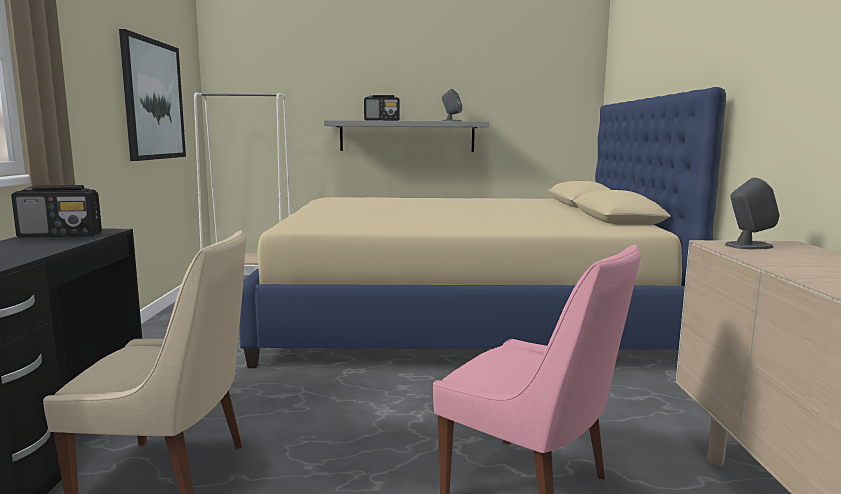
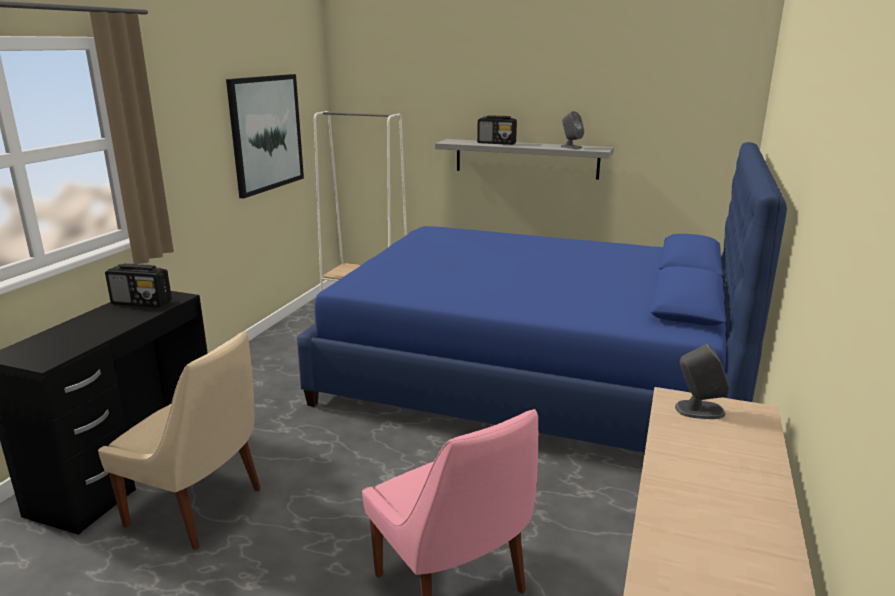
camera: 20 degrees right, 10 degrees up
(461, 320) = (533, 376): beige bed -> blue bed

